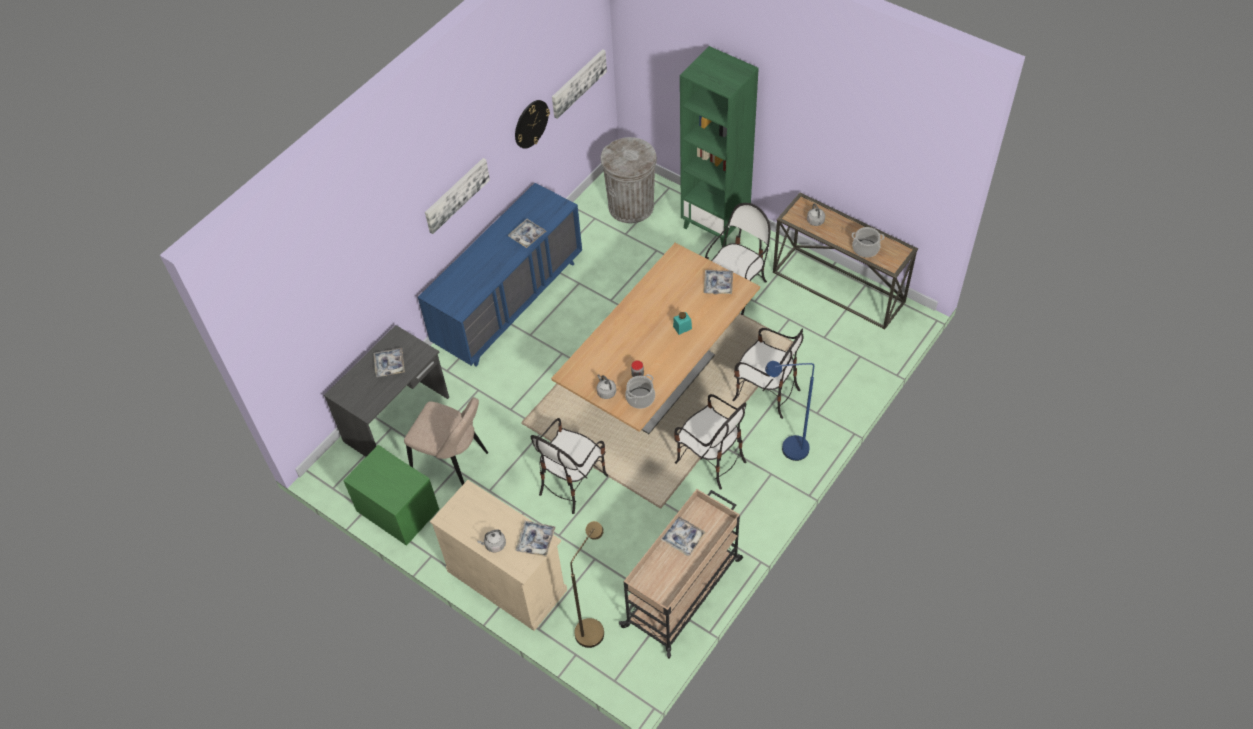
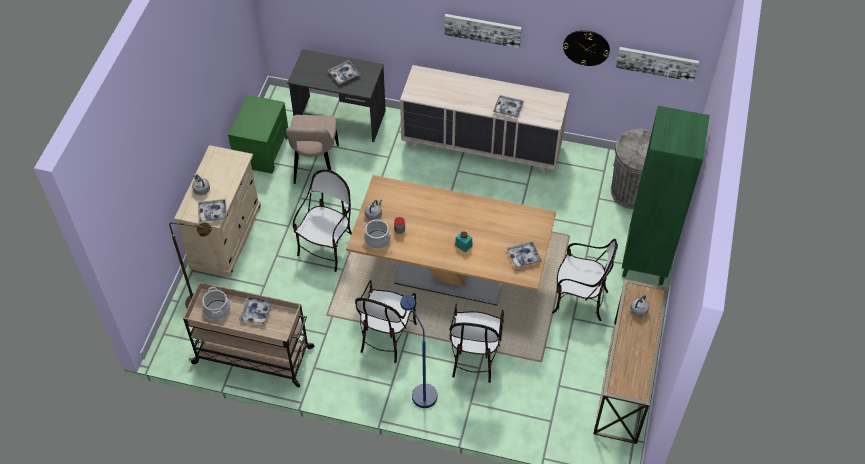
camera: 65 degrees right, 0 degrees up
(509, 303) = (482, 146): blue dresser -> beige dresser
(572, 482) = (327, 247): chair -> chair turned 105 degrees clockwise
(865, 248) = (625, 360): cooking pot -> cooking pot (217, 310)

